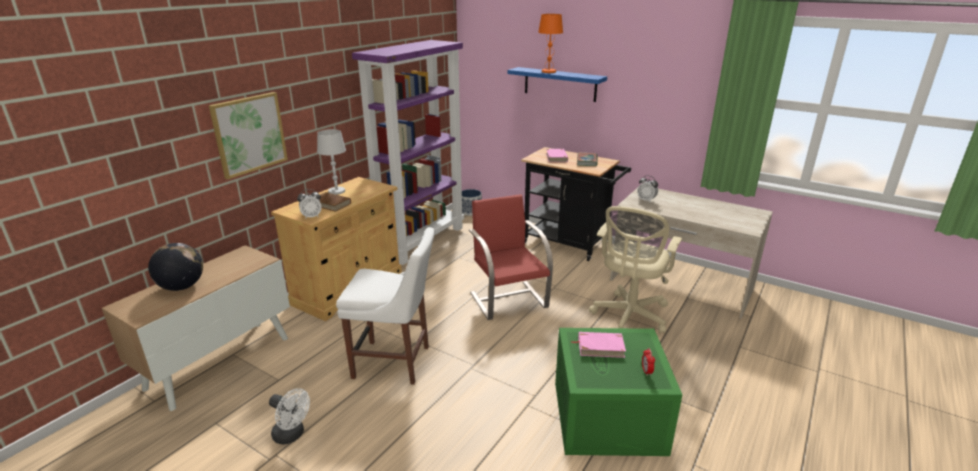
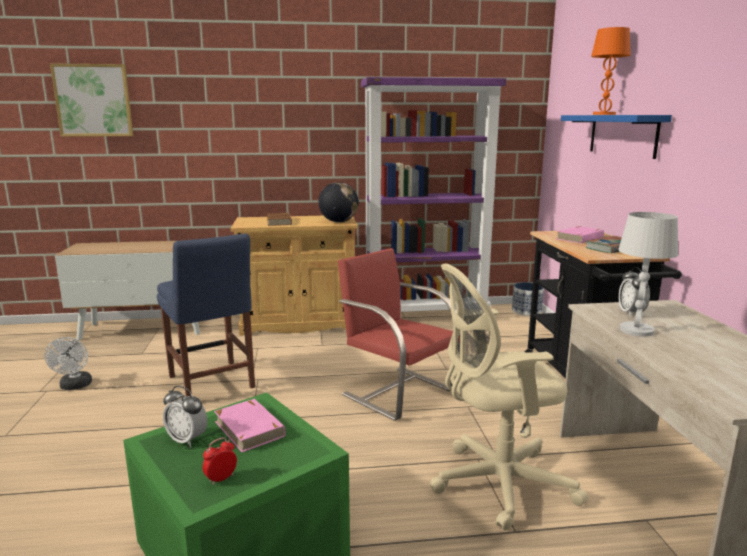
camera: 50 degrees right, 10 degrees down
(182, 287) = (122, 246): globe -> globe (339, 222)
(249, 134) = (229, 140): picture -> picture (93, 100)
(311, 216) = (246, 224): alarm clock -> alarm clock (187, 440)
(336, 191) = (308, 217): white table lamp -> white table lamp (636, 330)
(395, 362) = (212, 384): white chair -> blue chair
(508, 299) = (397, 391): red chair -> red chair turned 75 degrees counterclockwise

